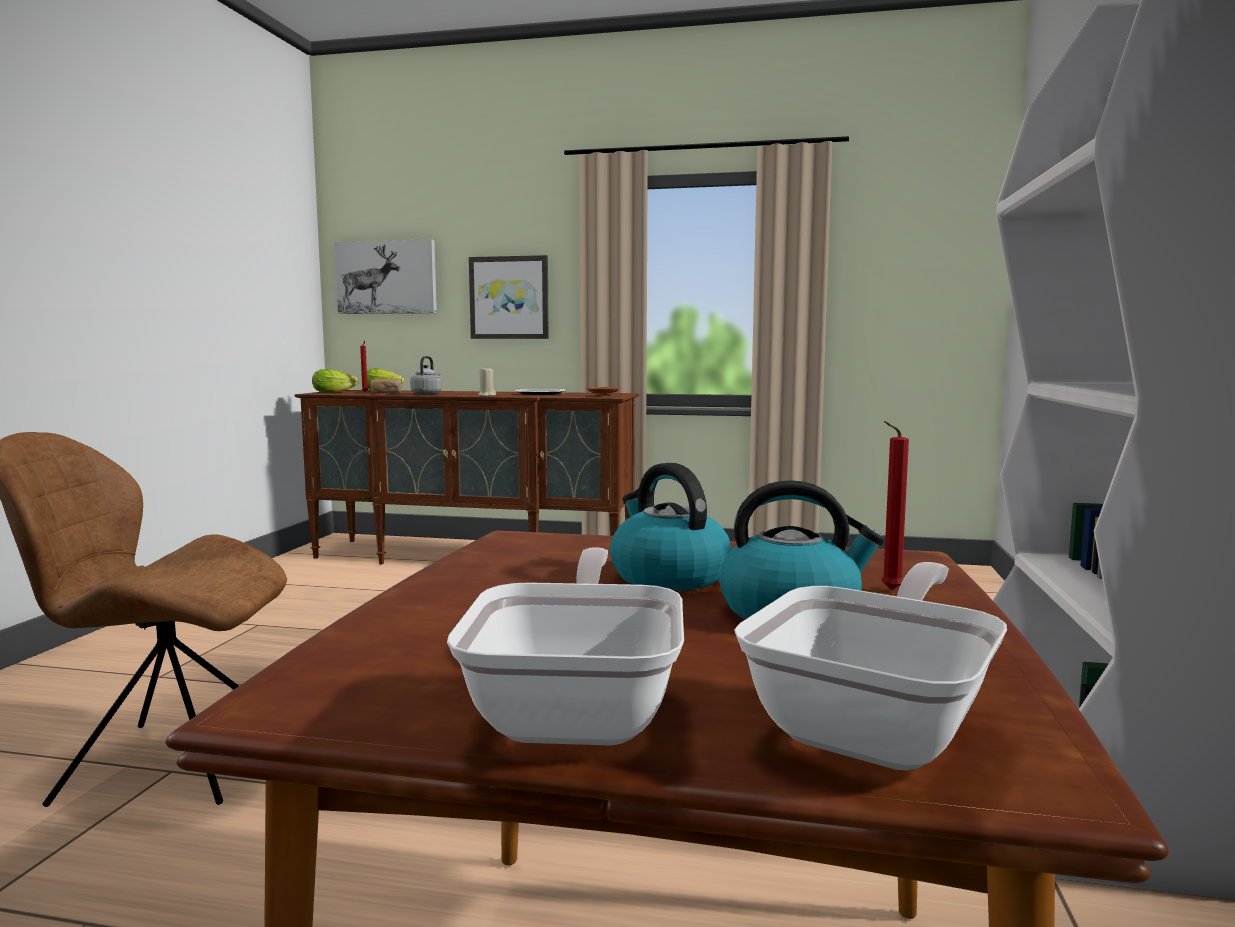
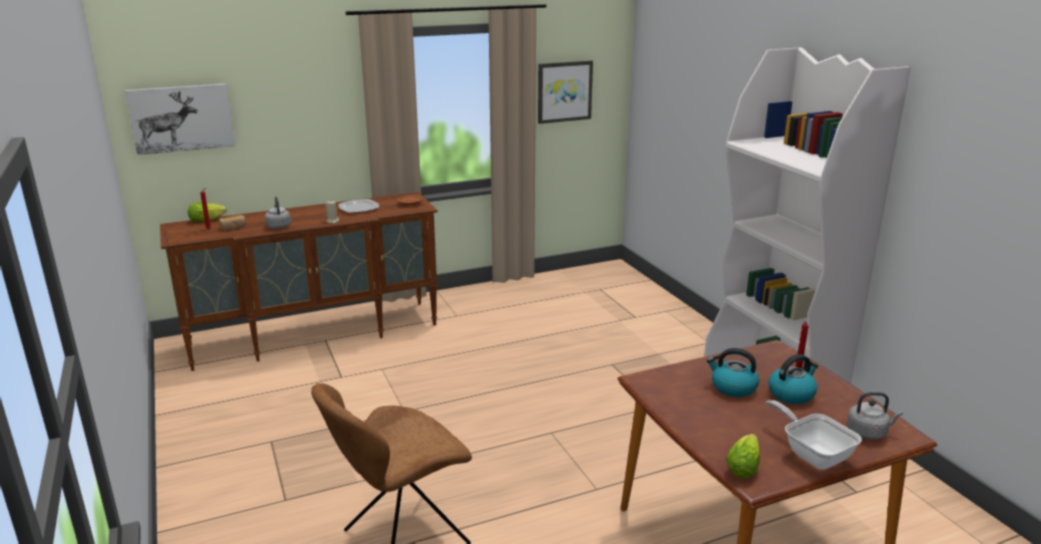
camera: 35 degrees left, 15 degrees up
(336, 392) = (183, 233): lettuce -> lettuce (744, 465)
(509, 297) = (300, 126): picture -> picture (564, 91)
(878, 725) = (868, 432): frying pan -> grey kettle

